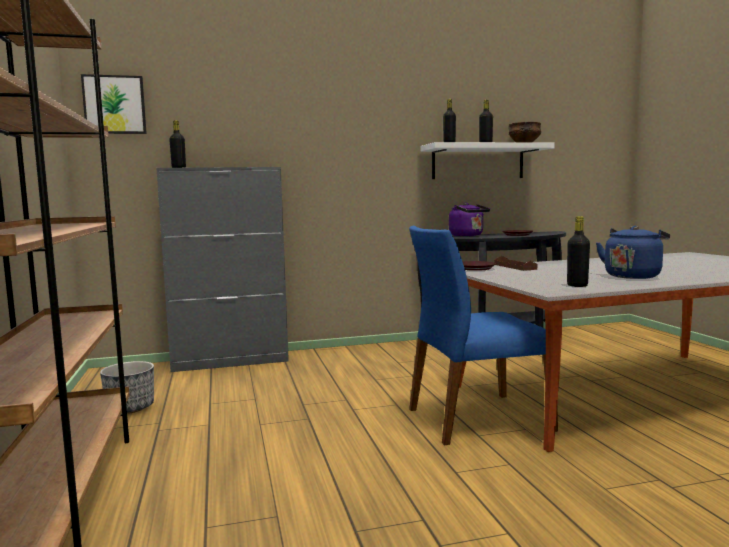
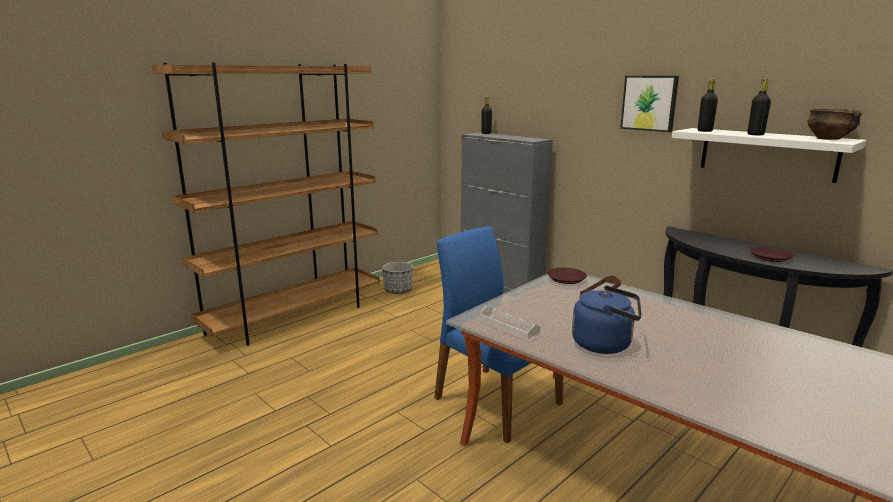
camera: 60 degrees right, 10 degrees up
(115, 105) = (462, 82): picture -> picture (649, 103)
(468, 236) = (715, 241): purple kettle -> none
(577, 285) = (509, 325): black bottle -> white tray

